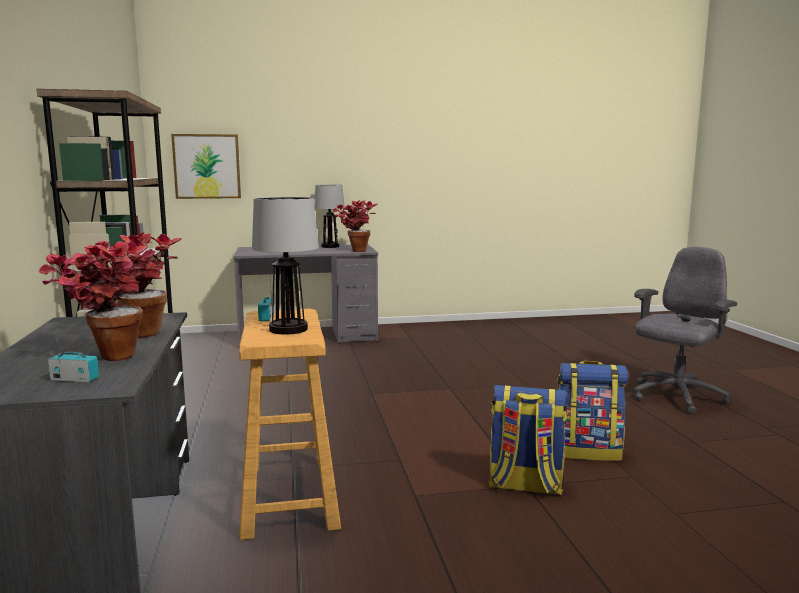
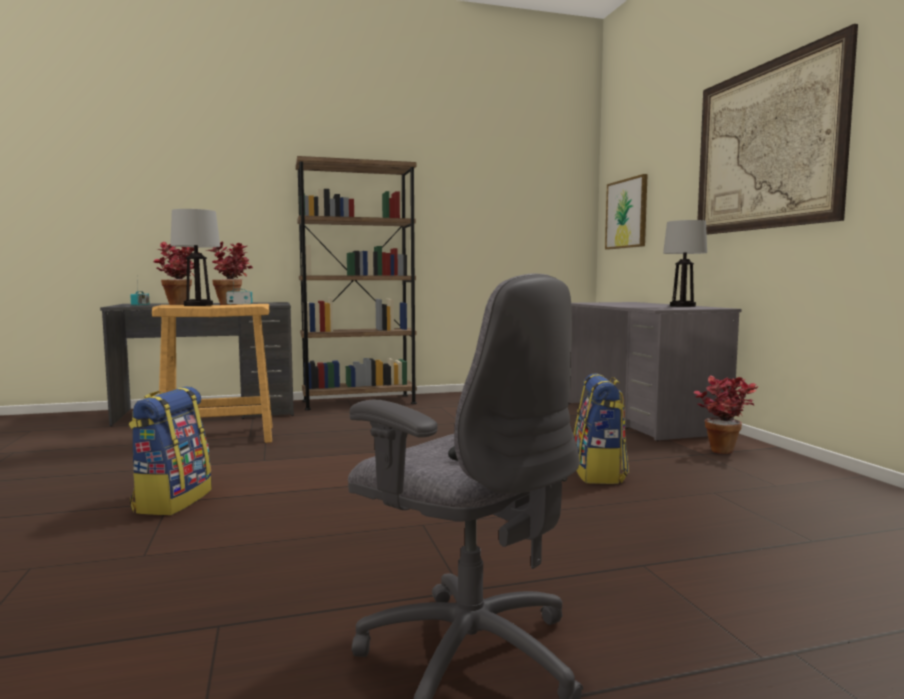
camera: 85 degrees right, 5 degrees down
(354, 250) = (655, 308): potted plant -> potted plant (722, 449)
(374, 140) = (766, 146): none -> picture
(587, 451) = (233, 536): backpack -> backpack (599, 474)

